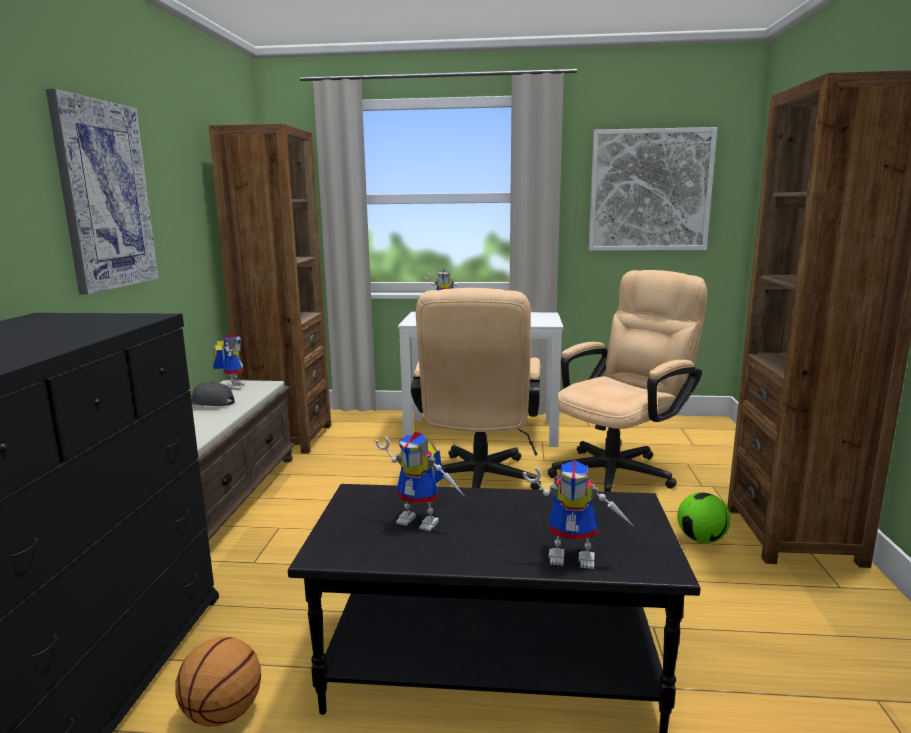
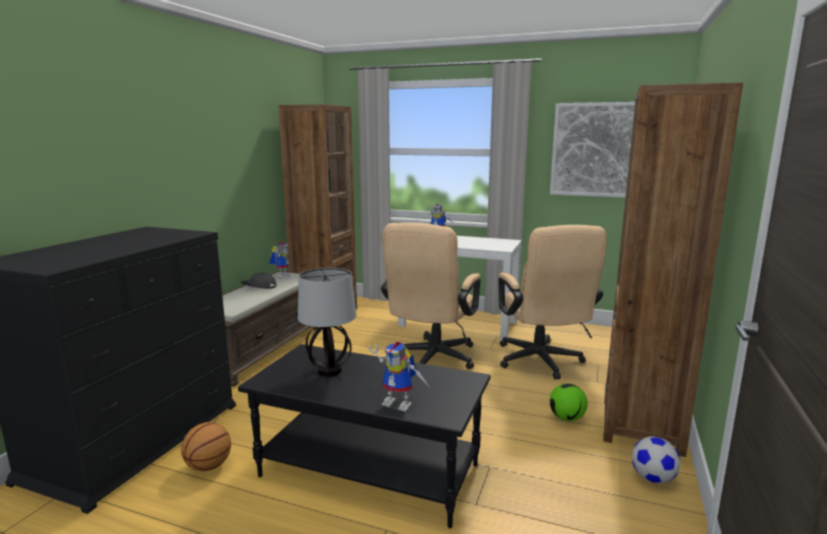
camera: 15 degrees right, 0 degrees up
(104, 196) = (198, 156): picture -> none
(423, 520) = (330, 371): toy robot -> table lamp
(620, 470) = (541, 363): beige office chair -> beige office chair turned 105 degrees clockwise
(858, 604) = (653, 478): none -> football

